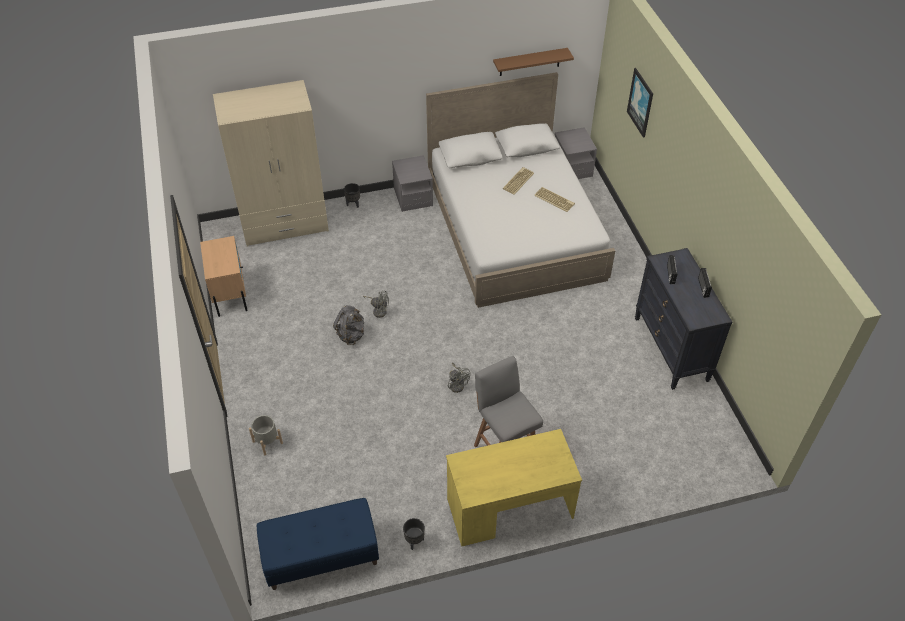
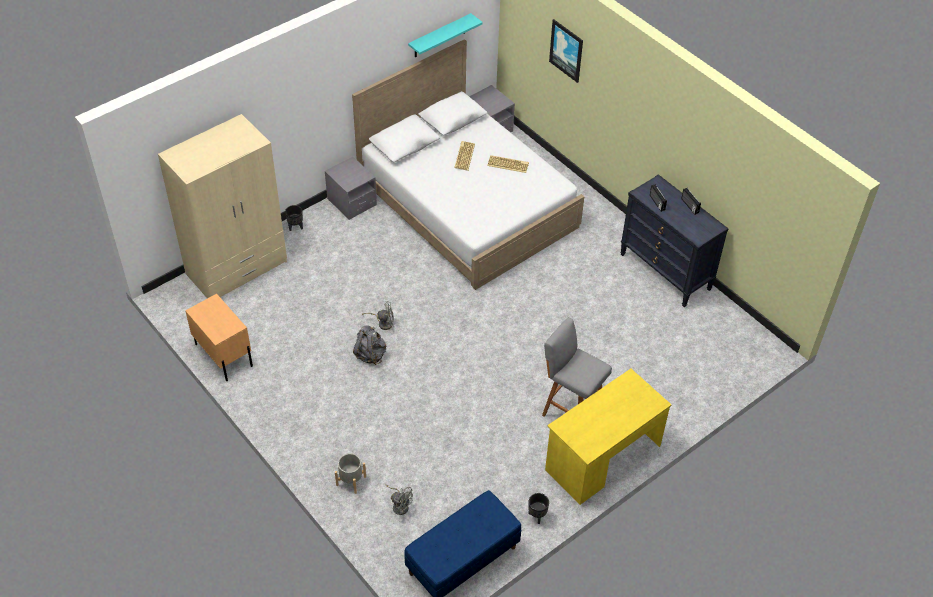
camera: 25 degrees left, 0 degrees up
(457, 384) = (496, 366): grey fan -> grey fan (400, 505)
(530, 62) = (440, 36): brown shelf -> turquoise shelf

